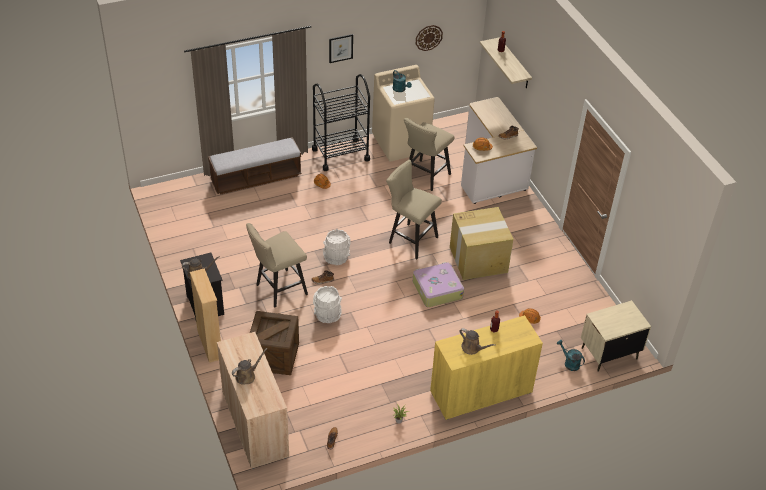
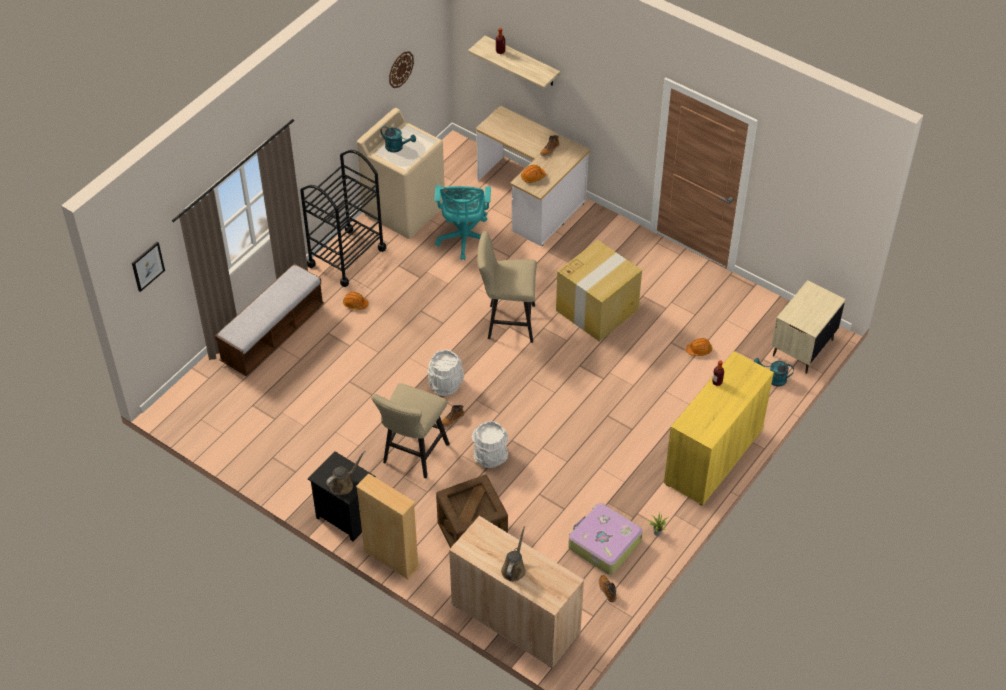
camera: 30 degrees left, 5 degrees up
(340, 48) = (319, 129): picture -> picture (147, 266)
(425, 177) = (464, 240): beige stool -> turquoise office chair
(437, 289) = (581, 366): suitcase -> suitcase (603, 544)
(472, 348) = (712, 414): brown watering can -> none

